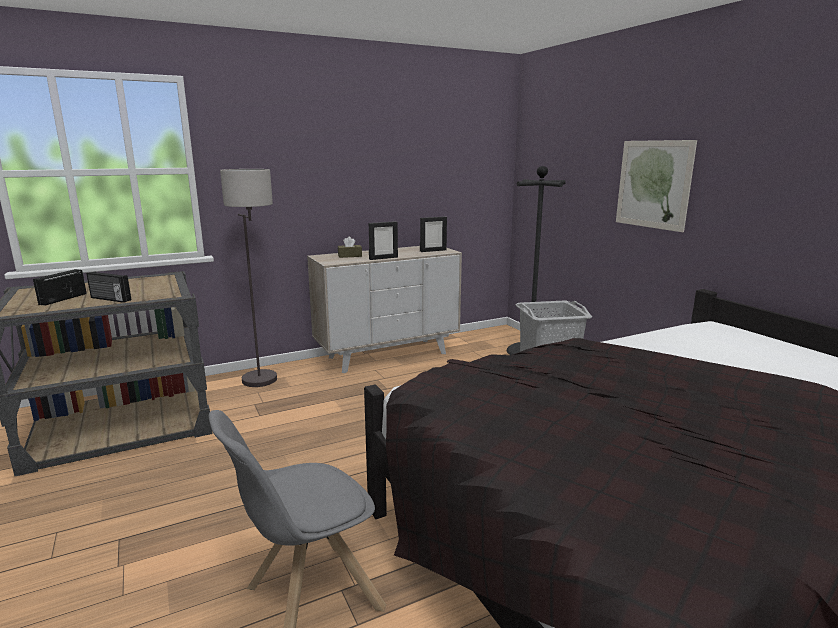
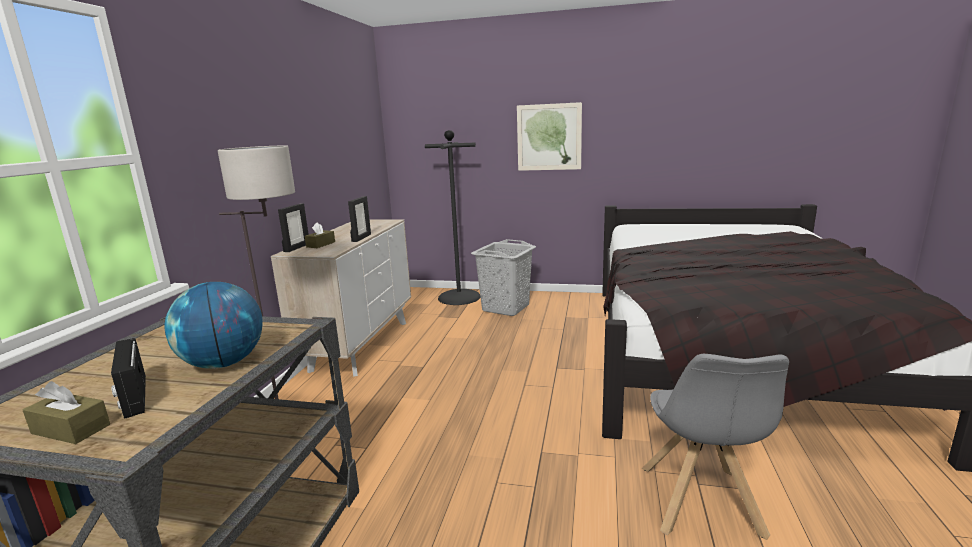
camera: 50 degrees left, 0 degrees up
(26, 301) = (71, 429): none -> brown tissue box
(110, 299) = (224, 363): radio -> globe
(433, 250) = (376, 223): picture frame -> picture frame (297, 247)

